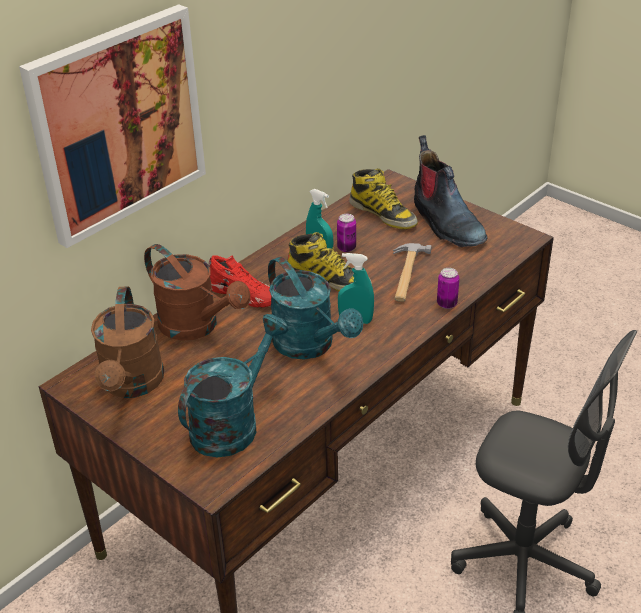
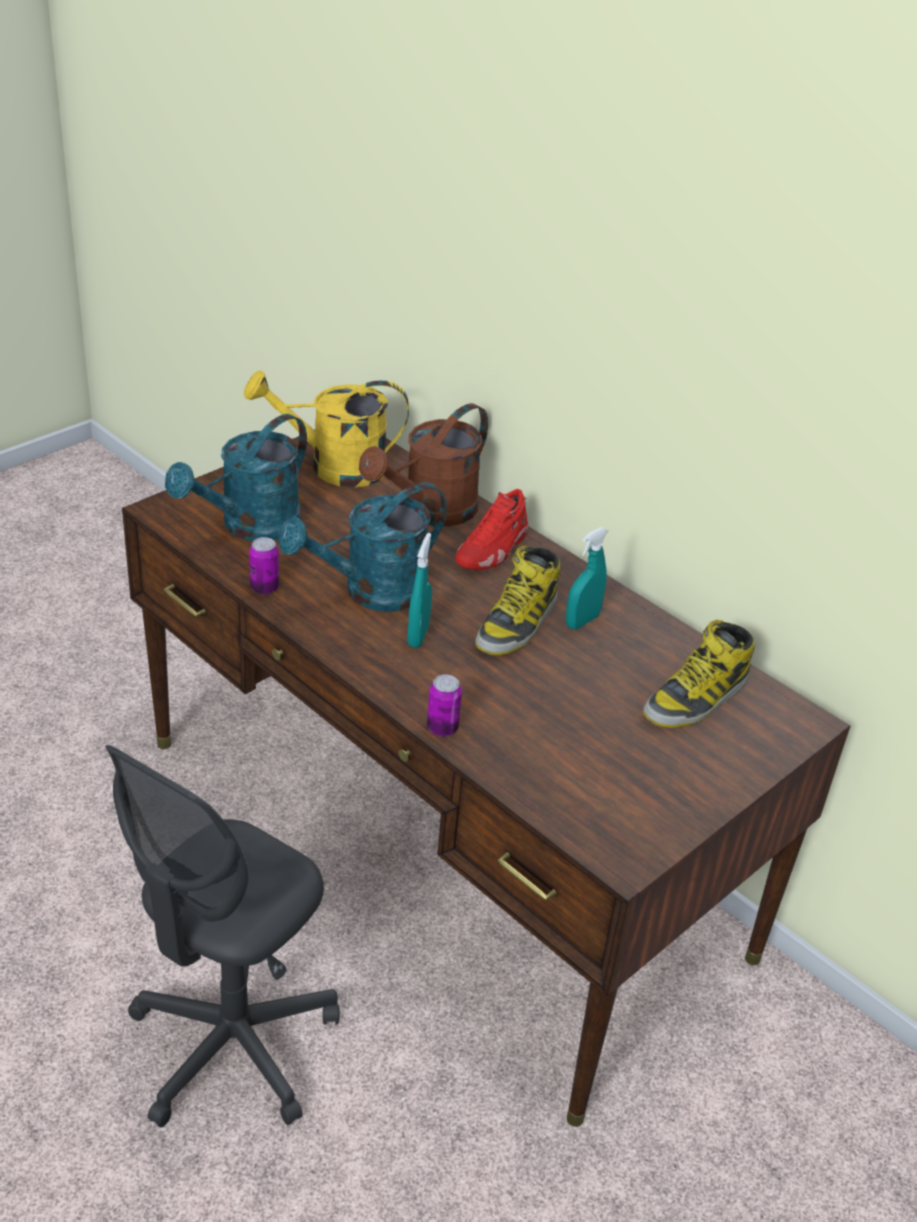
camera: 90 degrees right, 0 degrees up
(118, 124) = (494, 241): picture -> none
(132, 385) = (334, 467): brown watering can -> yellow watering can
(232, 423) = (250, 526): turquoise watering can -> turquoise watering can turned 90 degrees clockwise
(346, 248) = (598, 648): can -> can (264, 588)
(406, 274) = (523, 698): hammer -> none
(445, 223) = (670, 766): boot -> none

